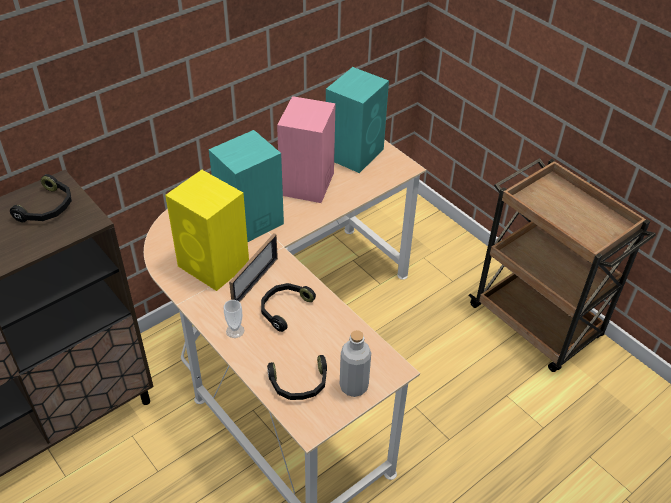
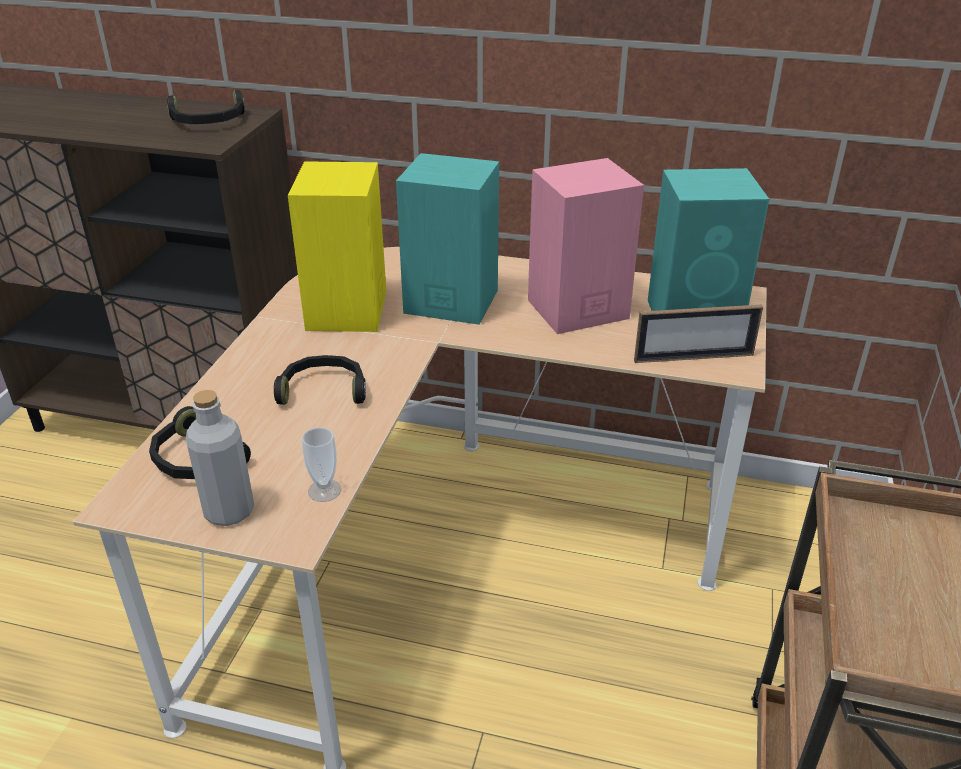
camera: 55 degrees right, 10 degrees down
(235, 331) = (249, 371): cup -> cup (324, 490)
(255, 282) = (349, 349): picture frame -> picture frame (693, 358)

